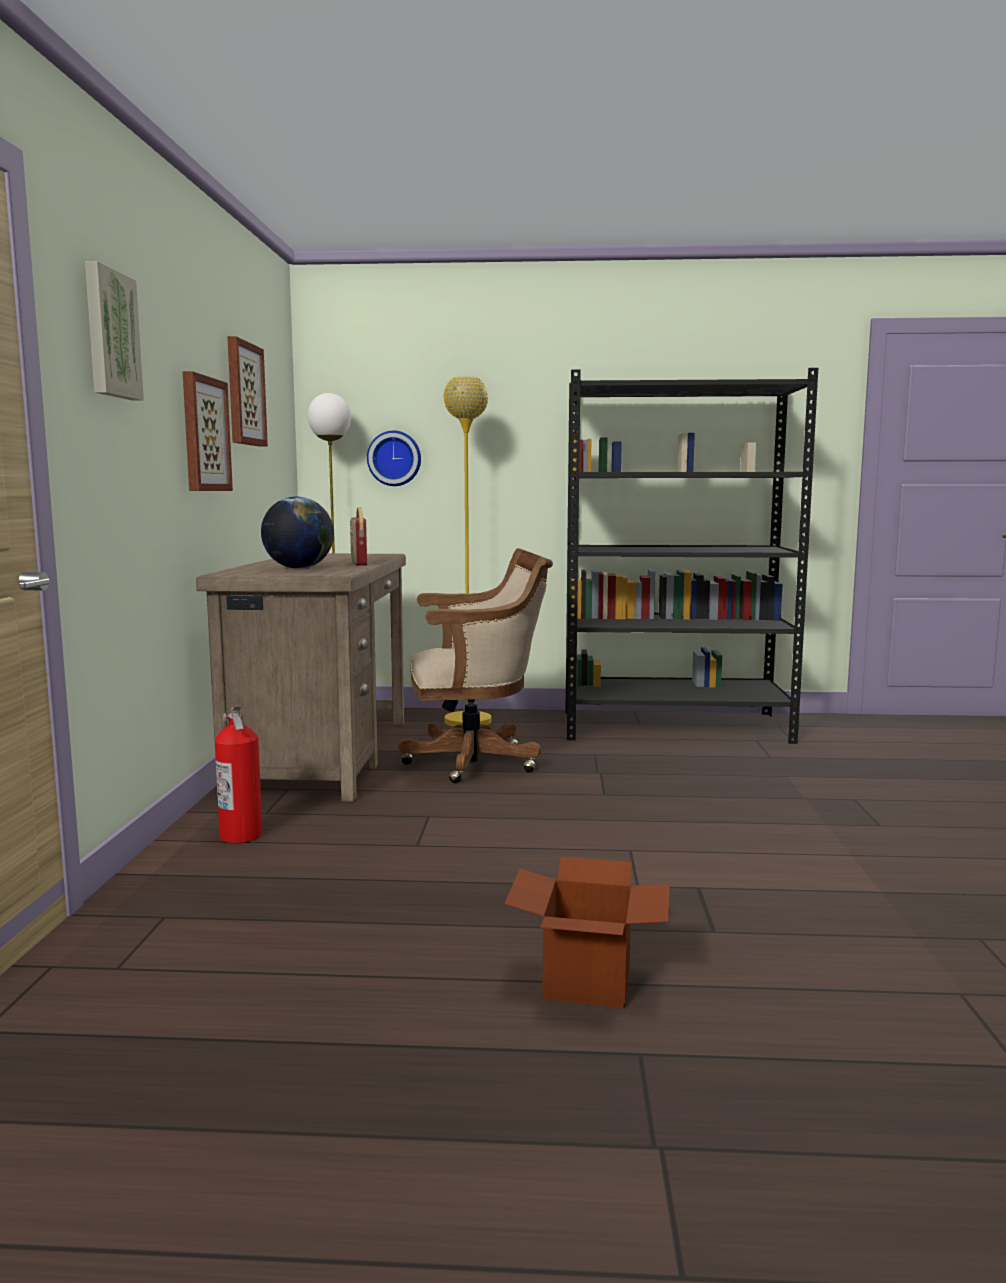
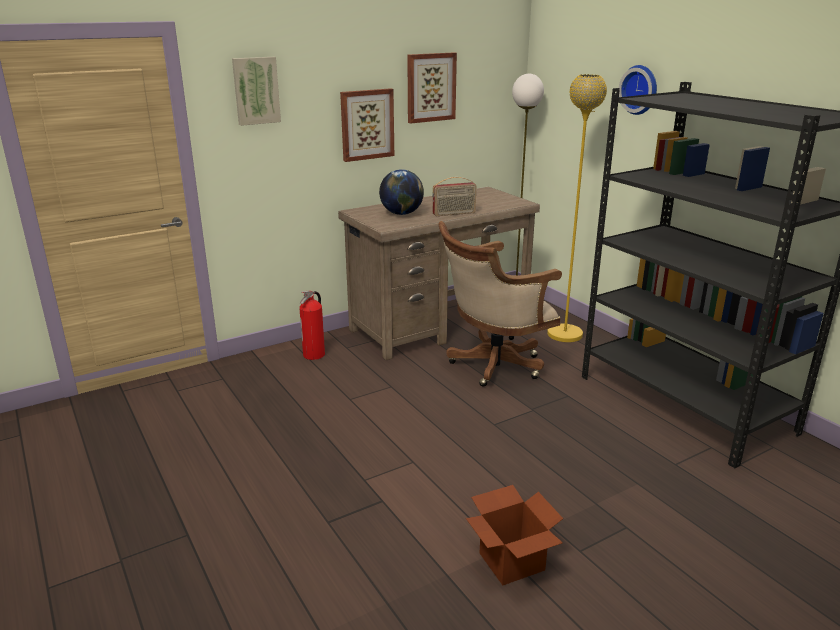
camera: 55 degrees right, 15 degrees up
(358, 563) = (454, 214): radio -> radio turned 150 degrees counterclockwise
(394, 458) = (572, 125): wall clock -> wall clock (640, 89)
(477, 762) = (492, 366): office chair -> office chair turned 105 degrees clockwise
(587, 981) = (243, 499): cardboard box -> cardboard box (511, 561)

